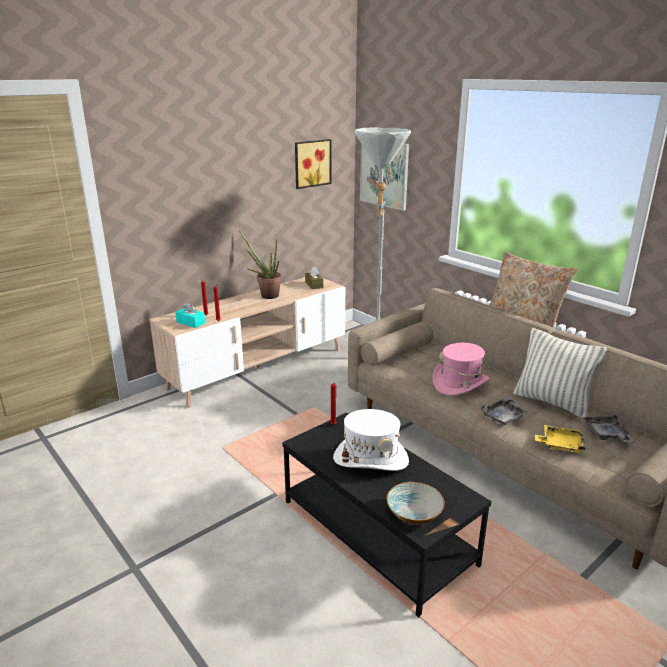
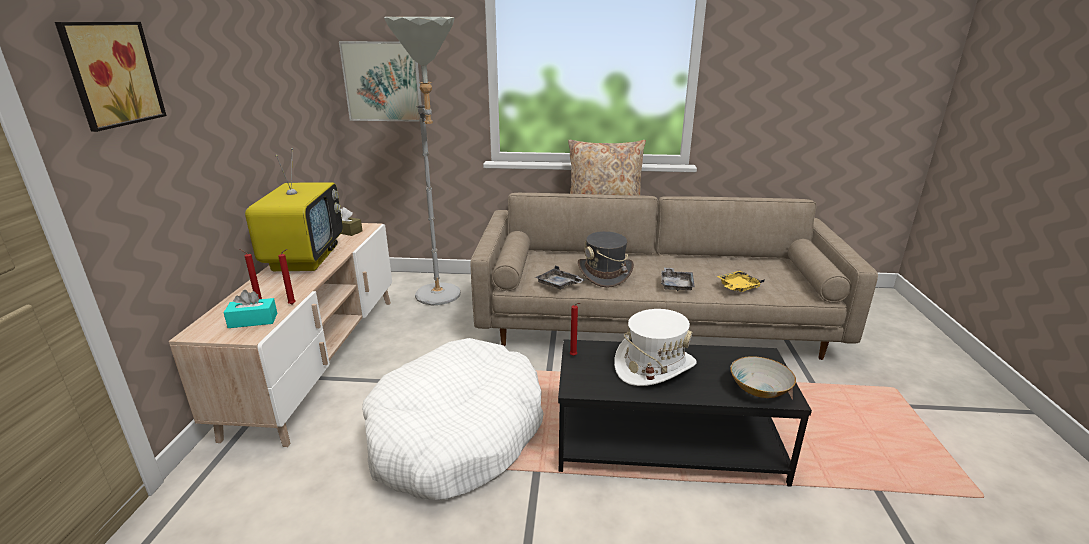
camera: 45 degrees left, 0 degrees up
(265, 448) = (456, 434): none -> white dog bed
(266, 295) = (305, 258): potted plant -> television
(311, 163) = (295, 74): picture -> picture (110, 74)
(460, 383) = (605, 274): pink hat -> grey hat
(552, 402) = (681, 261): pillow -> none
(606, 434) = (746, 268): grey tray -> grey tray (559, 284)

